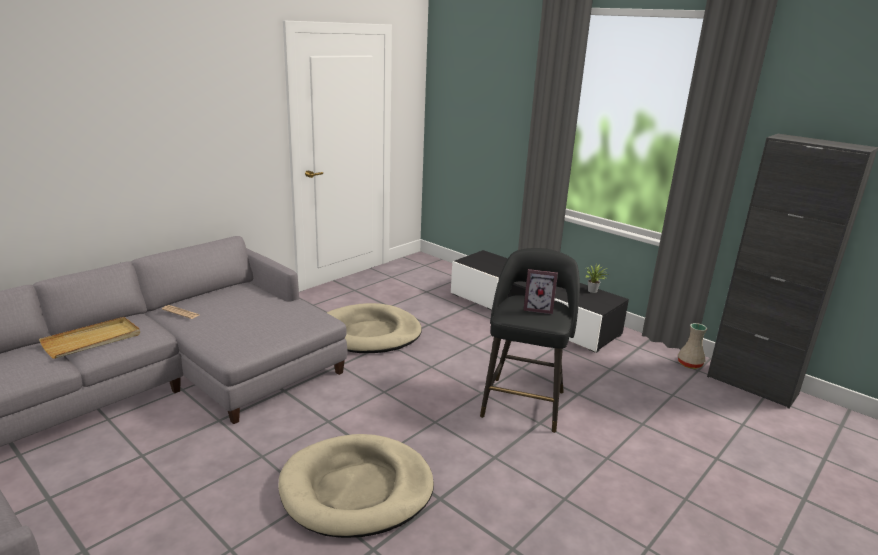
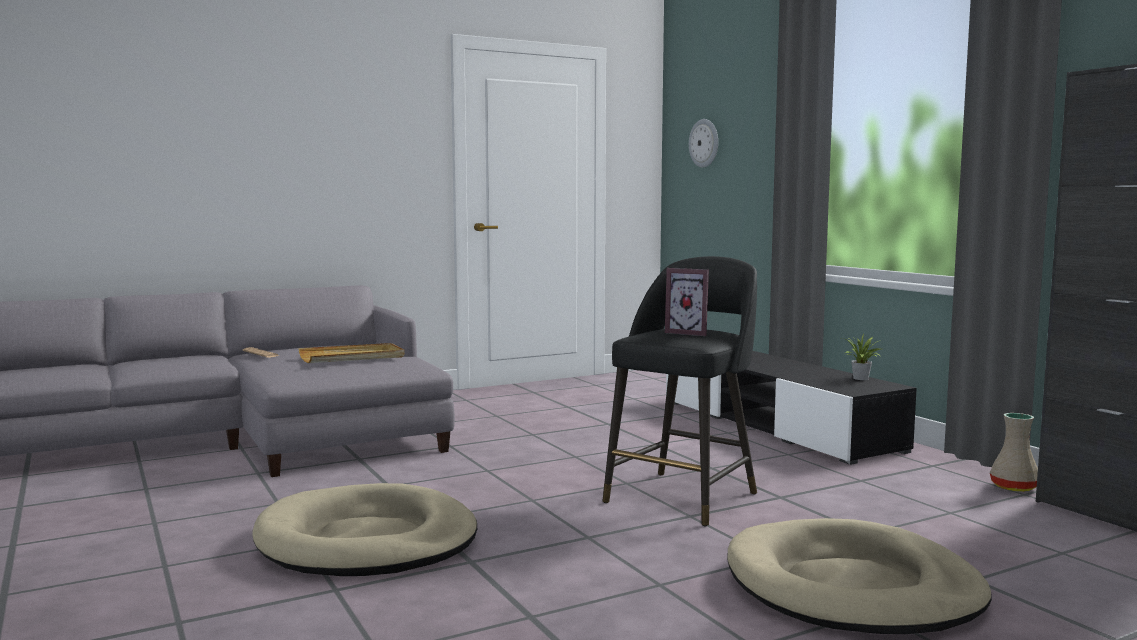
camera: 20 degrees right, 15 degrees down
(92, 340) = (144, 363): beige tray -> beige tray (352, 357)
(370, 333) = (518, 425): beige dog bed -> beige dog bed (852, 587)
(464, 103) = (704, 143): none -> wall clock

